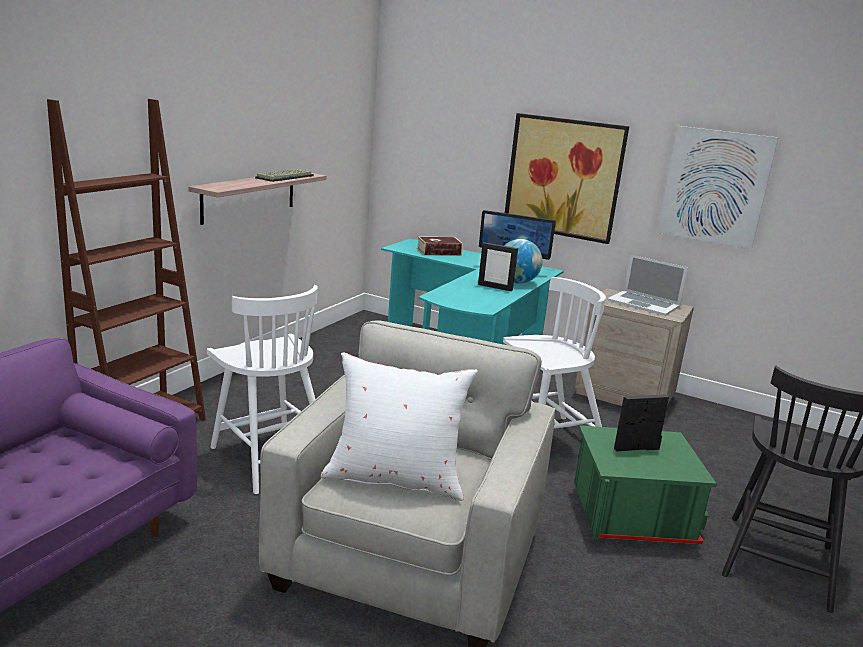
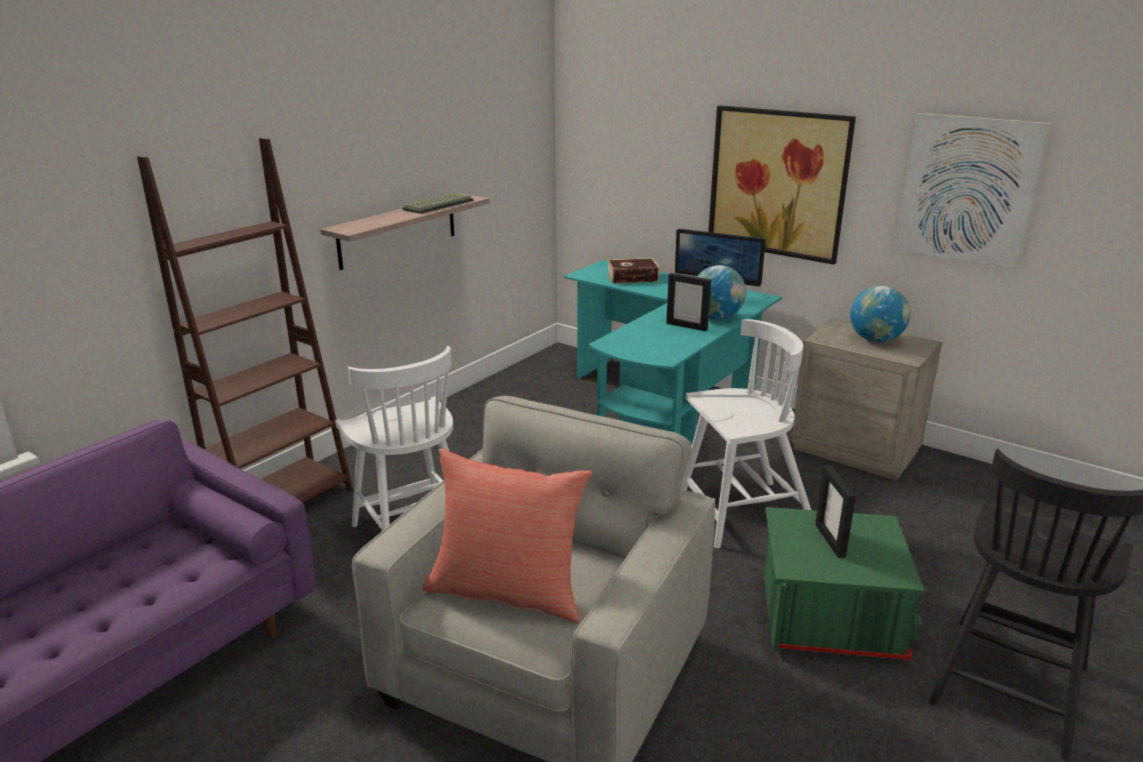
camera: 10 degrees right, 5 degrees up
(395, 479) = (507, 592): white pillow -> red pillow
(636, 449) = (831, 540): picture frame -> picture frame turned 90 degrees counterclockwise
(644, 303) = (875, 340): laptop -> globe

